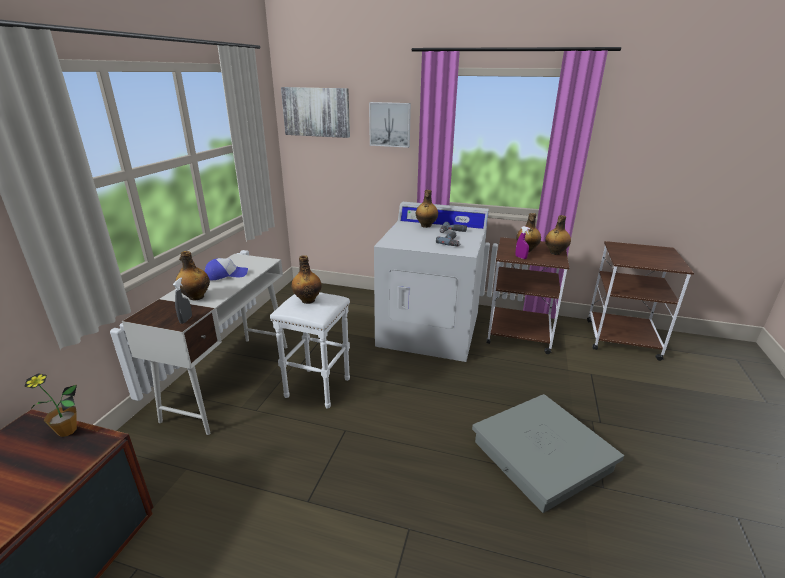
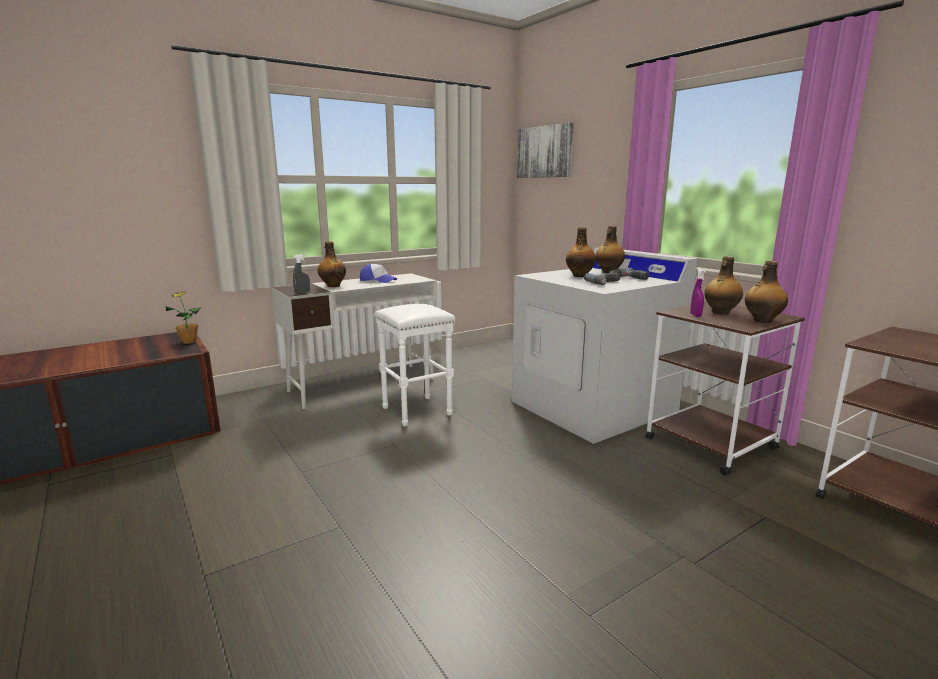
camera: 40 degrees right, 10 degrees down
(308, 300) = (411, 306): bottle -> bottle (580, 276)
(390, 124) = (608, 158): picture -> none
(542, 456) = (554, 550): grey storage box -> none

